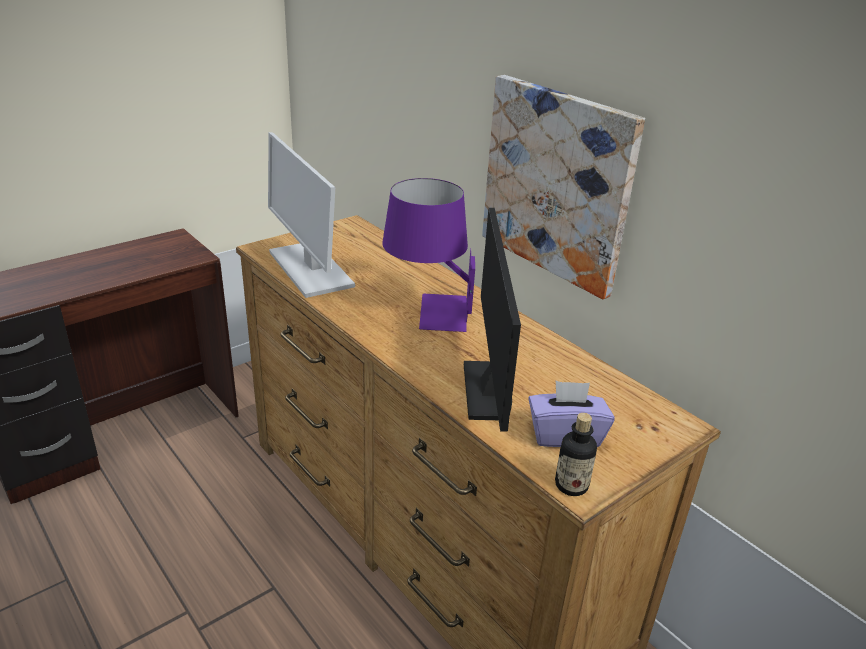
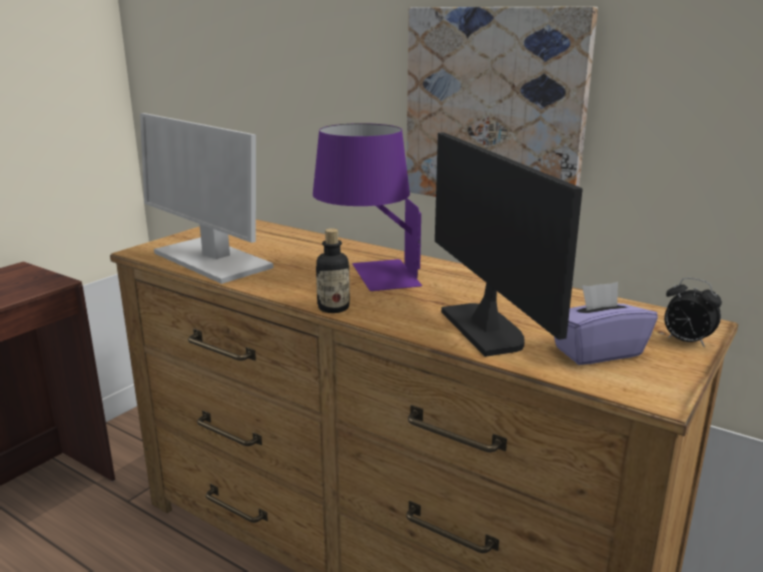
camera: 15 degrees left, 10 degrees down
(571, 485) = (643, 393): bottle -> bottle (333, 308)
(651, 441) = (685, 342): none -> alarm clock

